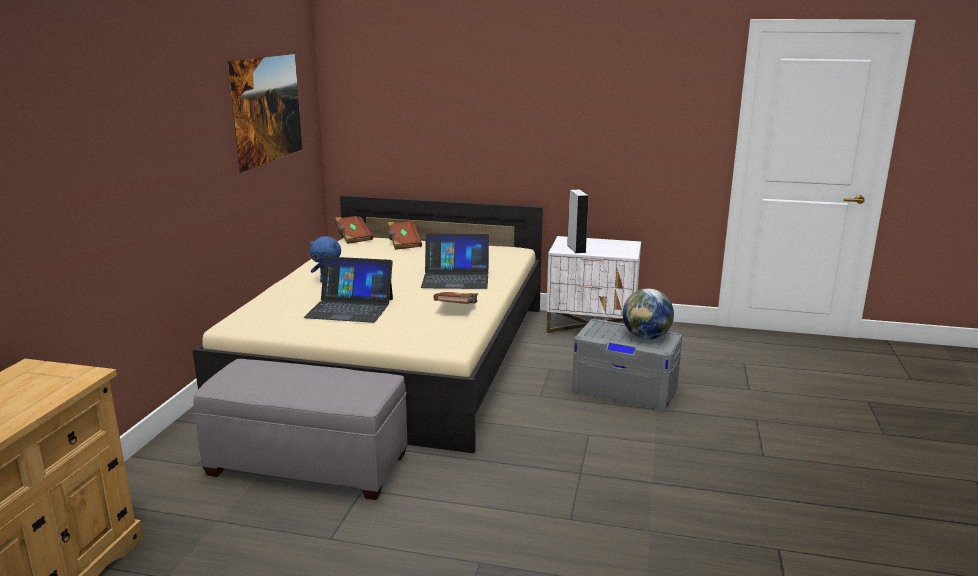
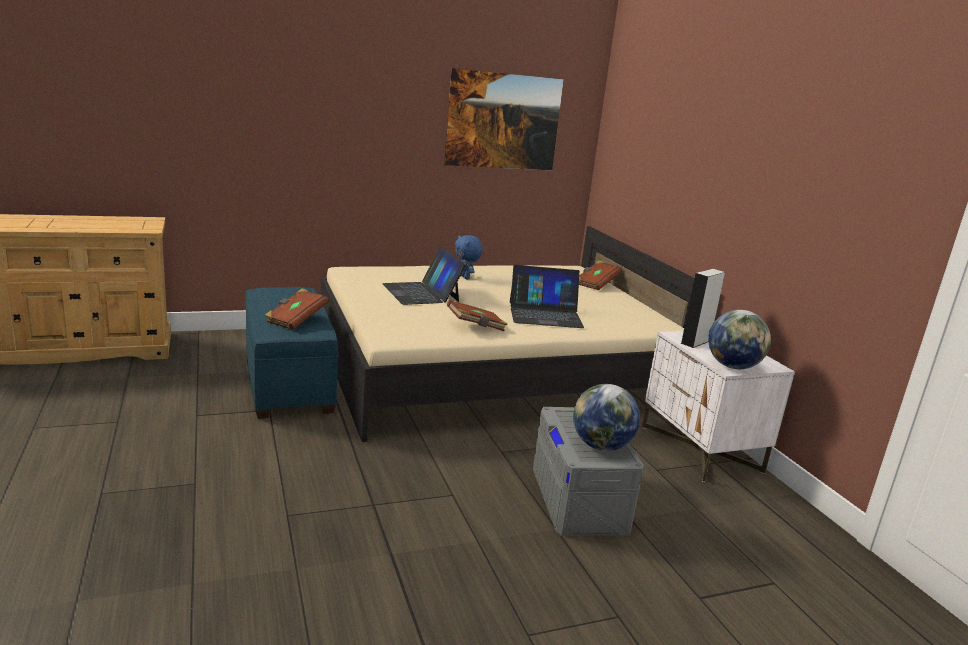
camera: 55 degrees right, 0 degrees up
(309, 464) = (288, 382): grey ottoman -> blue ottoman
(353, 237) = (574, 267): brown book -> brown book (296, 320)
(456, 278) = (545, 314): laptop -> laptop turned 60 degrees counterclockwise
(624, 252) = (733, 366): none -> globe

